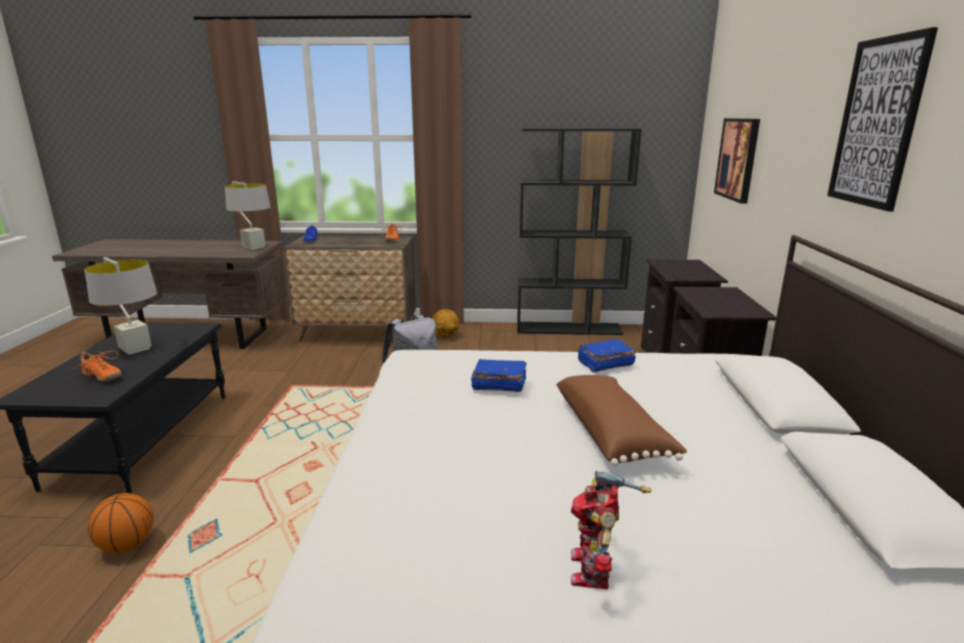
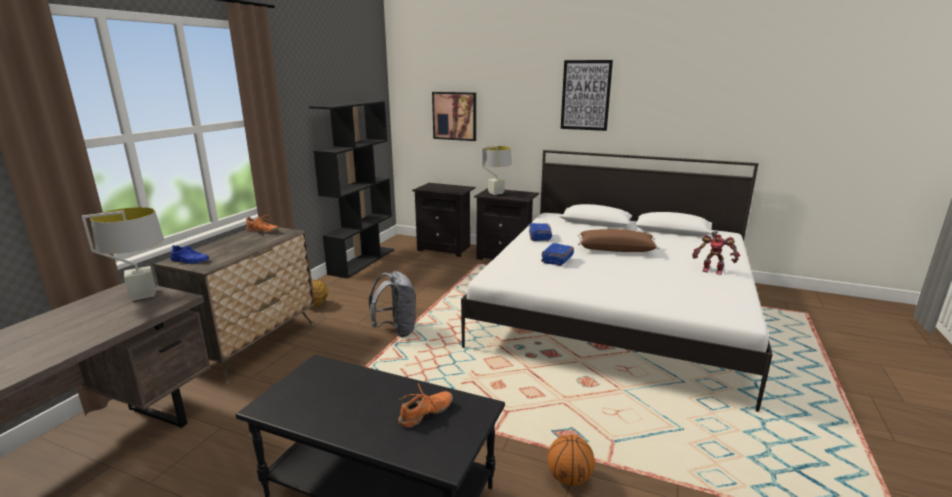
camera: 70 degrees left, 0 degrees up
(135, 349) = (354, 401): grey table lamp -> grey table lamp (495, 193)

